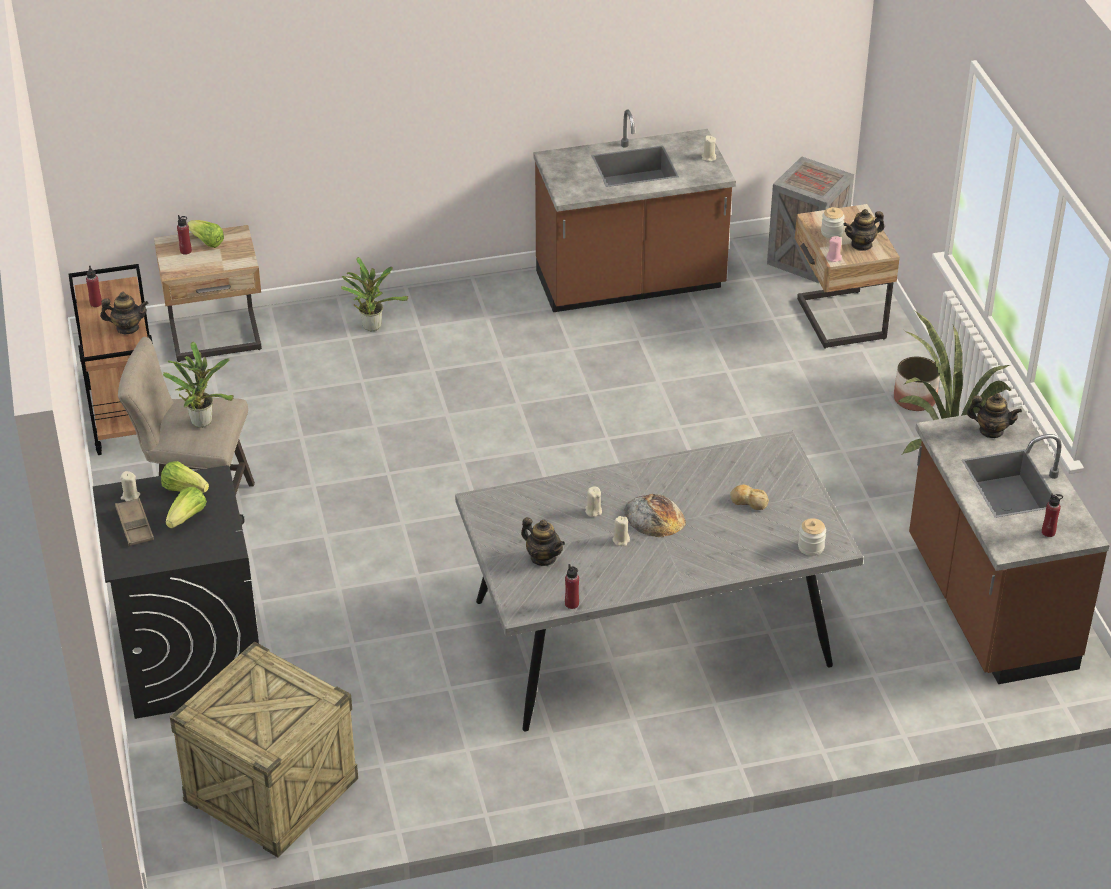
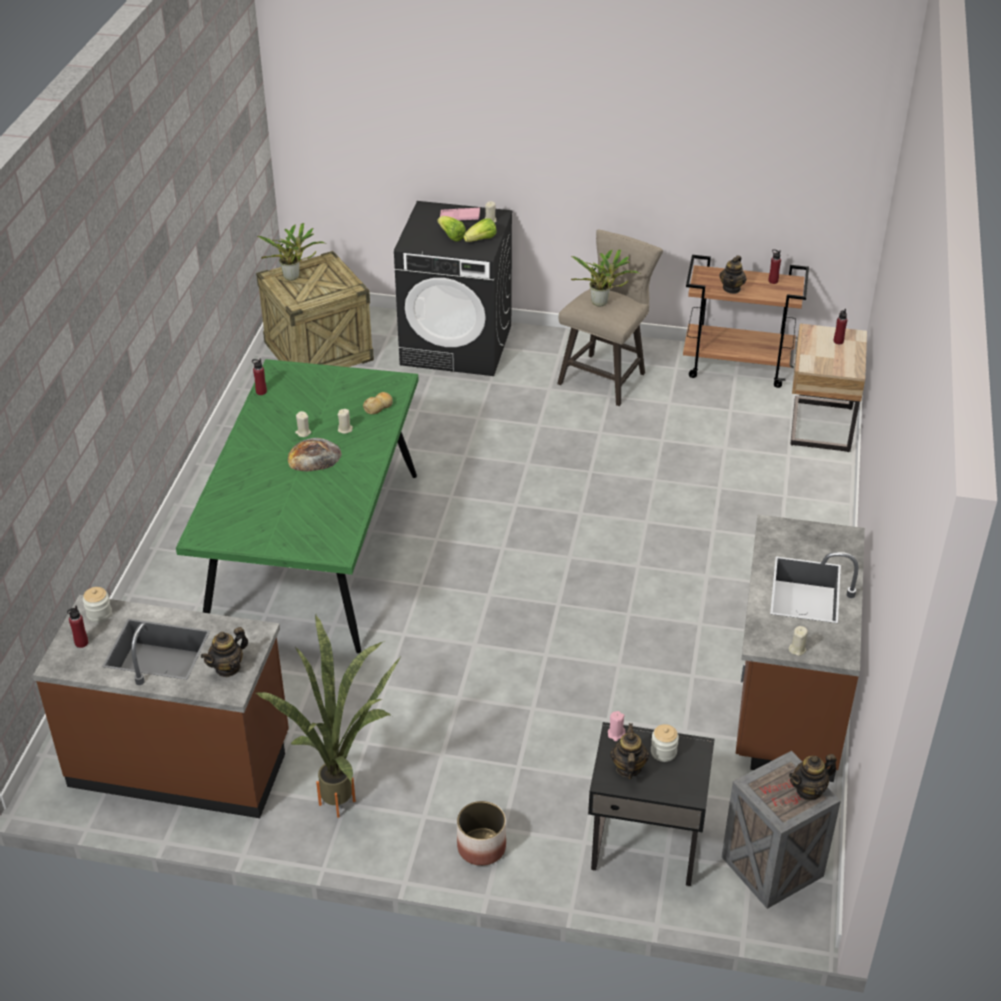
camera: 115 degrees right, 0 degrees up
(135, 525) = (460, 217): brown tray -> pink tray
(206, 242) = (847, 353): lettuce -> none
(371, 325) = (797, 512): potted plant -> potted plant (294, 277)
(543, 557) = (317, 393): teapot -> teapot (809, 790)
(650, 634) = (314, 549): grey dining table -> green dining table
(748, 501) = (288, 510): bread -> bread (379, 407)
(811, 547) = (210, 523): jar -> jar (99, 614)
(838, 320) = (645, 843): beige nightstand -> black nightstand

